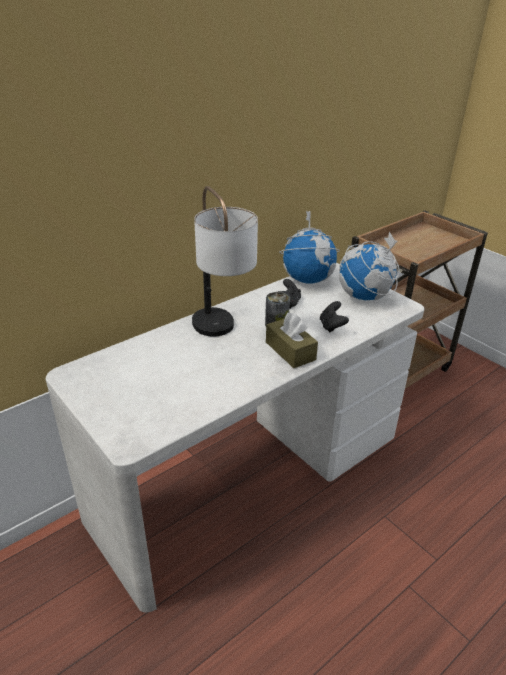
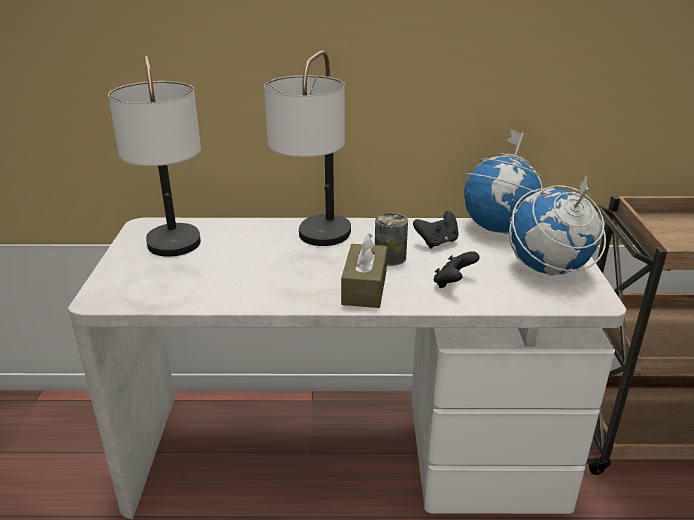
camera: 40 degrees right, 5 degrees down
(135, 386) = (175, 256): none -> table lamp

